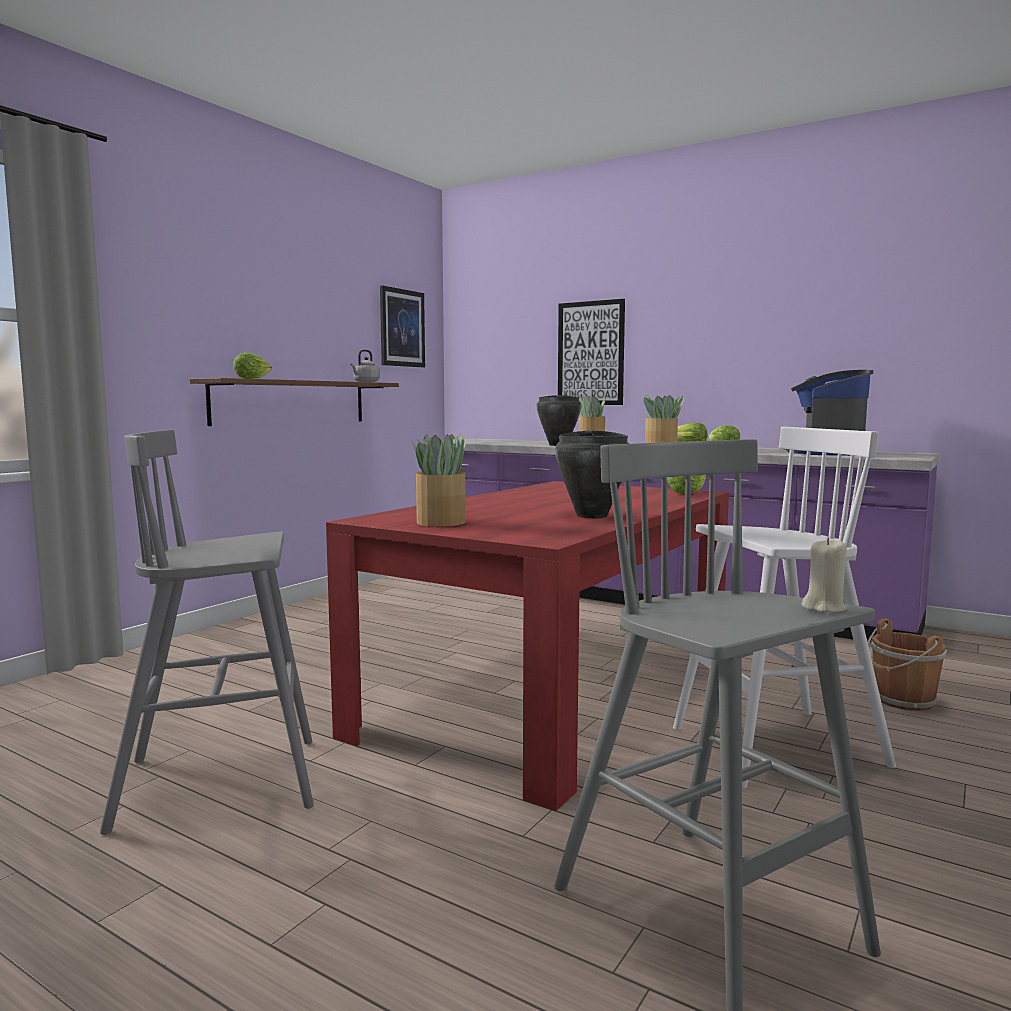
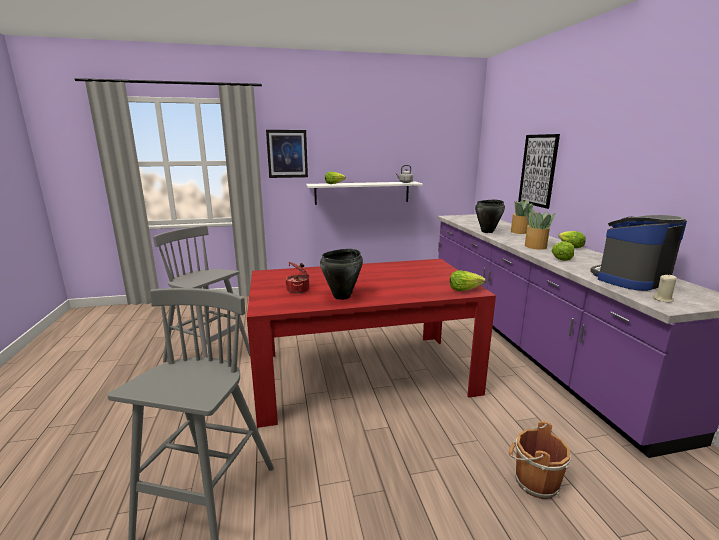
camera: 45 degrees right, 10 degrees up
(291, 402) = (362, 193): brown shelf -> white shelf
(402, 328) = (443, 149): picture -> picture (287, 154)
(442, 522) = (279, 282): potted plant -> none
(507, 521) = (298, 290): none -> cooking pot
(774, 747) = (391, 458): white stool -> none
(824, 608) = (197, 398): beige candle -> beige candle (663, 300)

